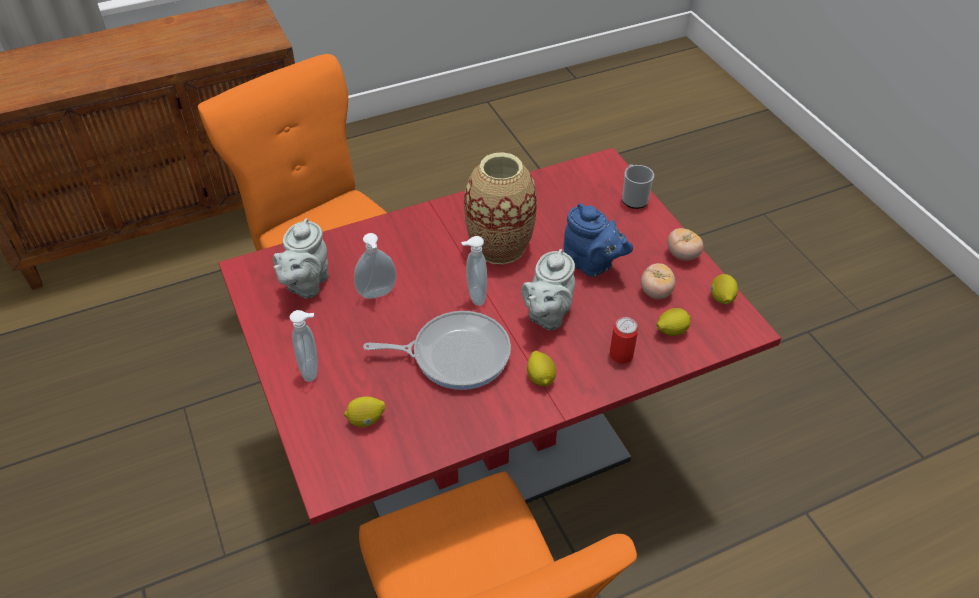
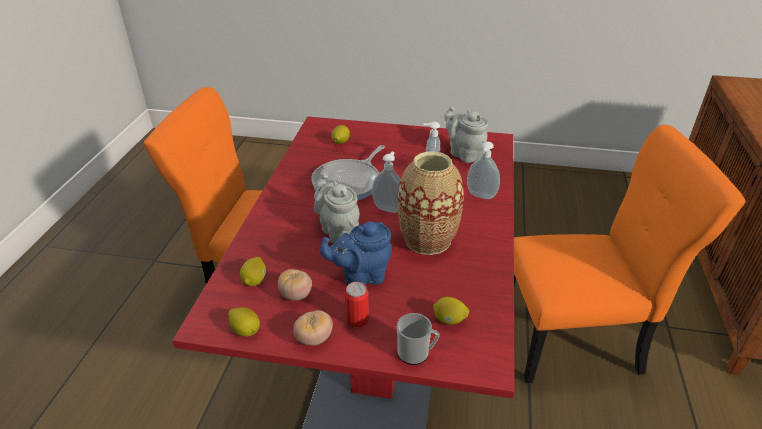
camera: 125 degrees right, 10 degrees down
(312, 370) = (392, 138): soap dispenser -> soap dispenser (480, 196)
(540, 377) = (294, 204): lemon -> lemon (449, 320)
(621, 355) = (268, 244): can -> can (357, 319)

